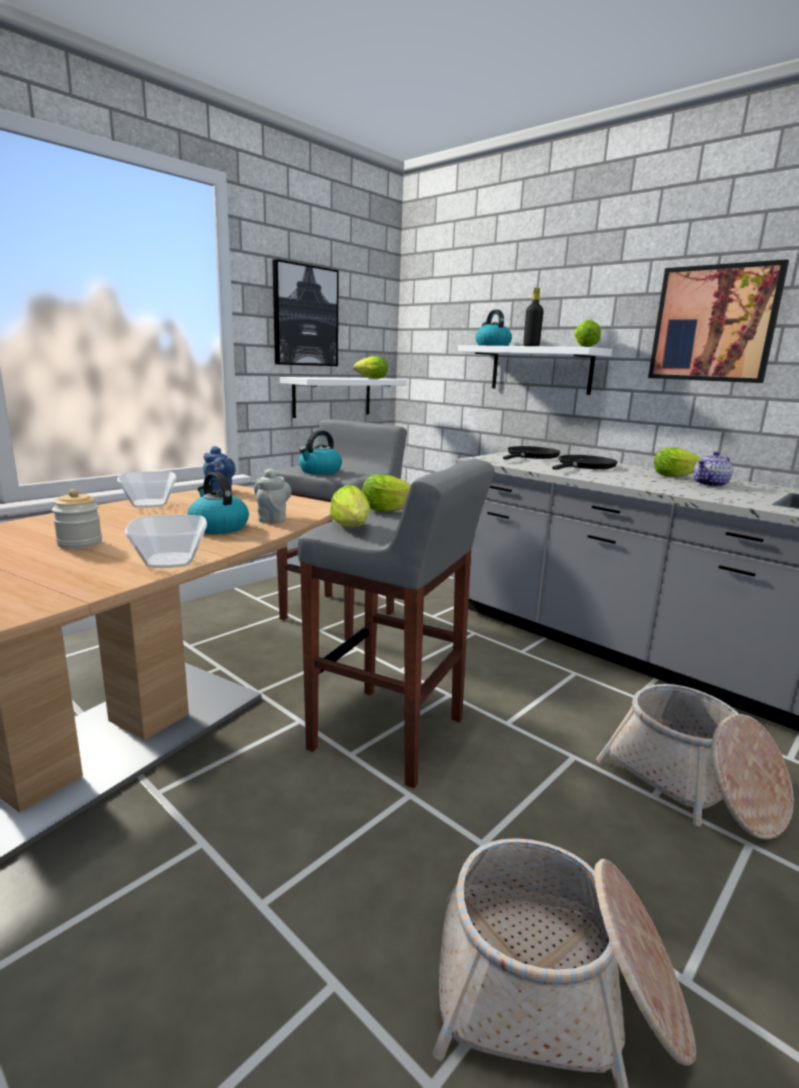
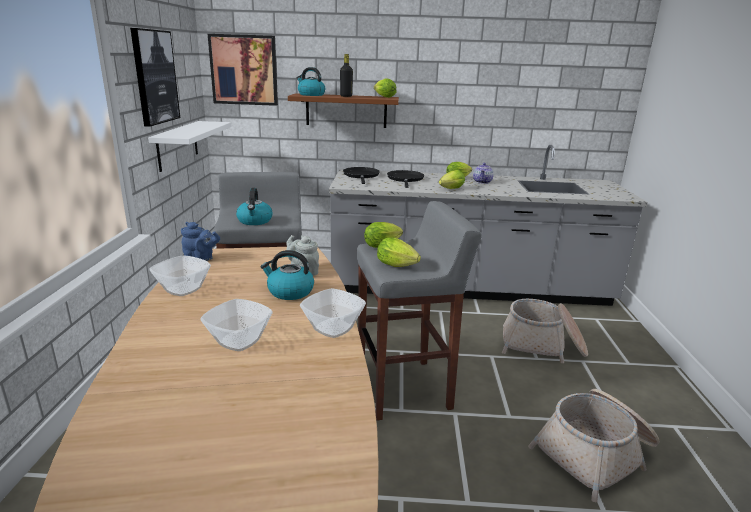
camera: 40 degrees left, 5 degrees up
(80, 543) = (238, 341): jar -> bowl
(370, 378) = (207, 125): lettuce -> lettuce (450, 189)
(540, 370) = (346, 110): white shelf -> brown shelf
(714, 324) = (461, 83): picture -> picture (244, 70)

